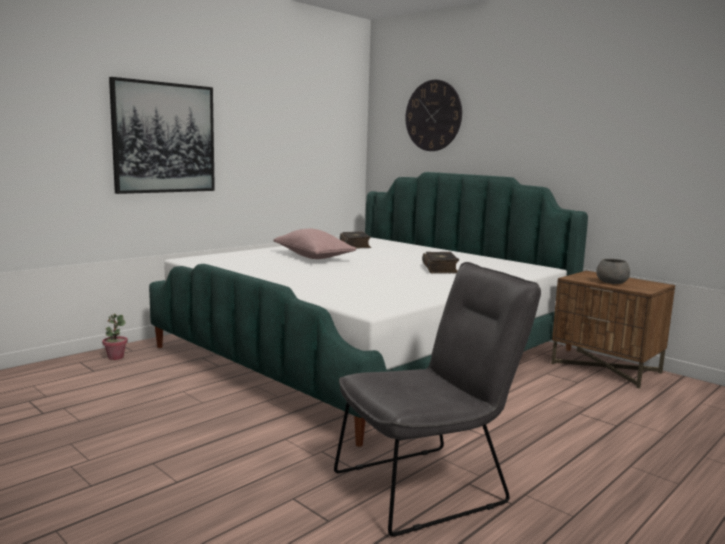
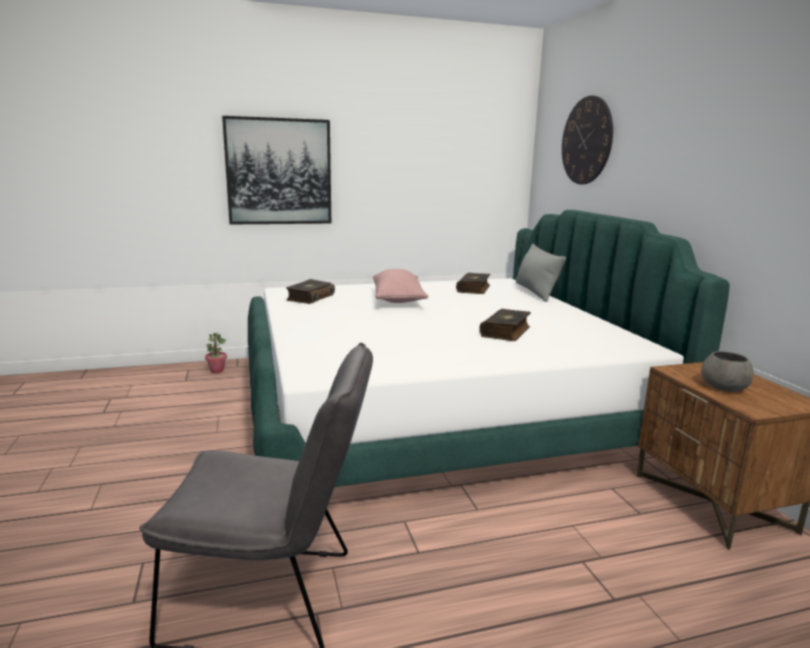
camera: 30 degrees right, 5 degrees up
(232, 263) = (310, 298): none -> book
(404, 243) = (535, 292): none -> grey pillow

